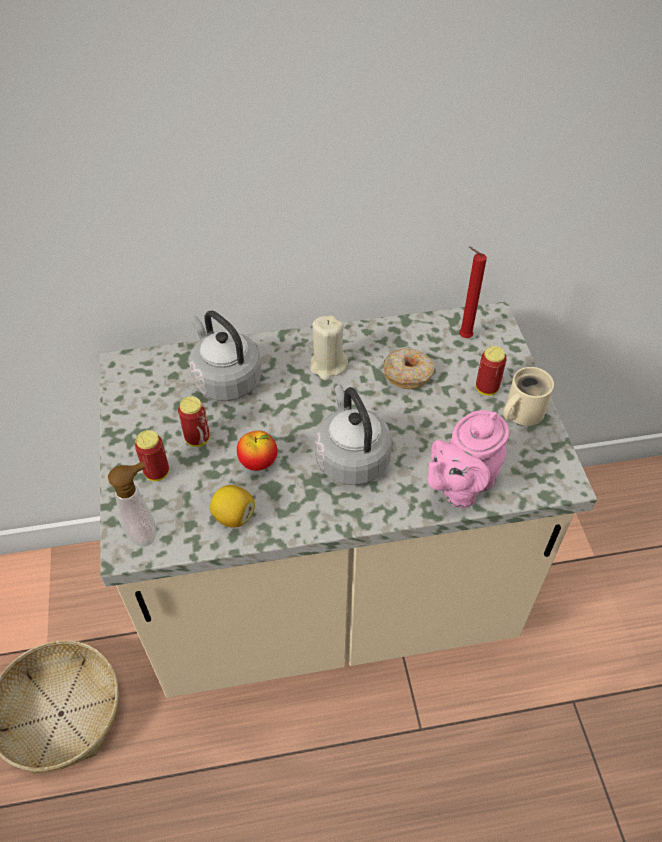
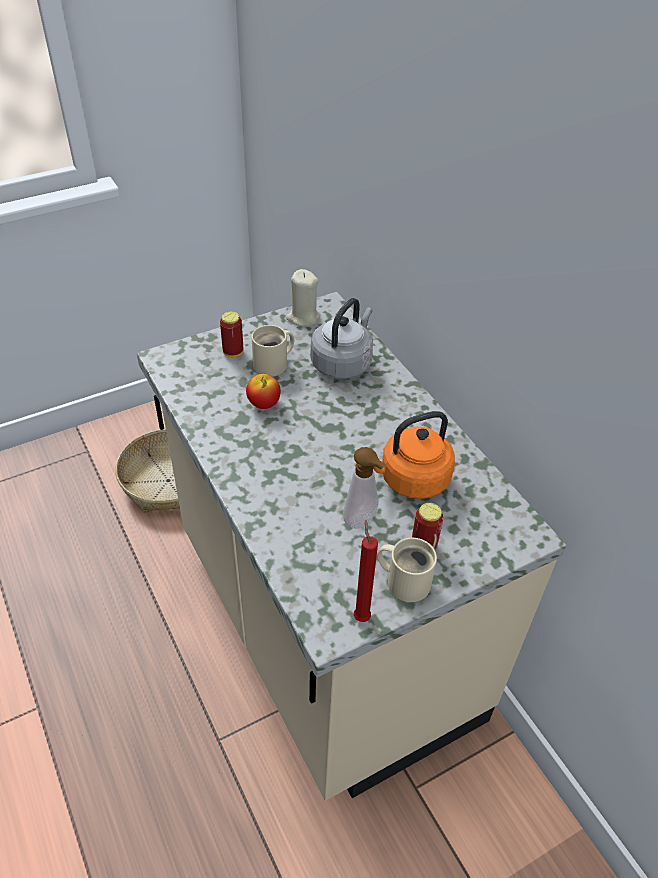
camera: 70 degrees right, 5 degrees down
(145, 532) = (178, 362): soap dispenser -> soap dispenser (362, 521)
(197, 439) = (274, 364): can -> beige mug
(233, 516) = (206, 404): lemon -> none
(328, 365) = (391, 421): beige candle -> beige candle (303, 317)
(351, 457) = (292, 460): grey kettle -> none
(408, 374) = (410, 480): donut -> orange kettle
(460, 486) = (289, 545): pink teapot -> none
(462, 337) = (485, 514): red candle -> red candle (361, 615)

